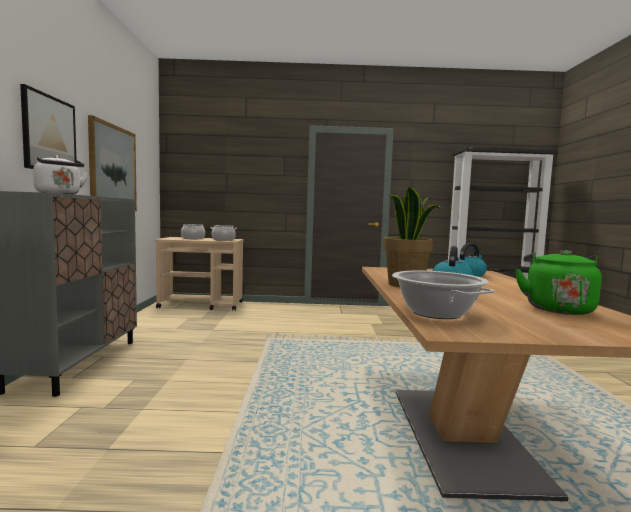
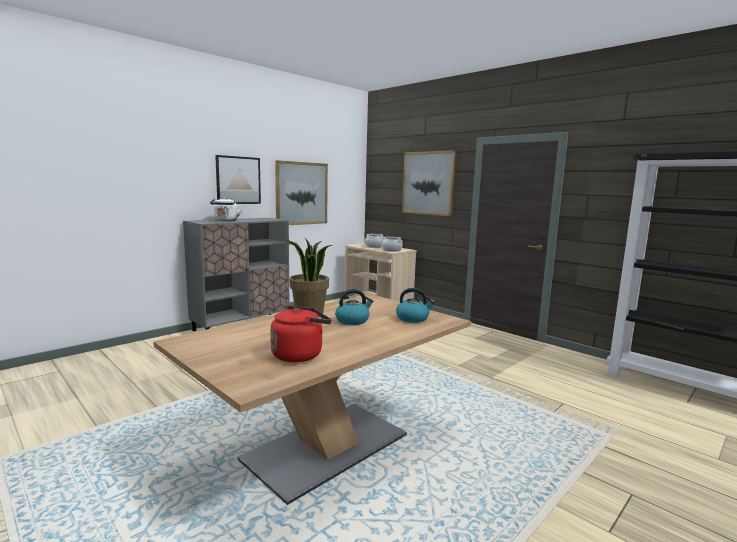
camera: 45 degrees right, 5 degrees up
(254, 167) = (428, 183): none -> picture
(437, 313) = (223, 333): cooking pot -> none
(556, 309) = (300, 354): green kettle -> red kettle

